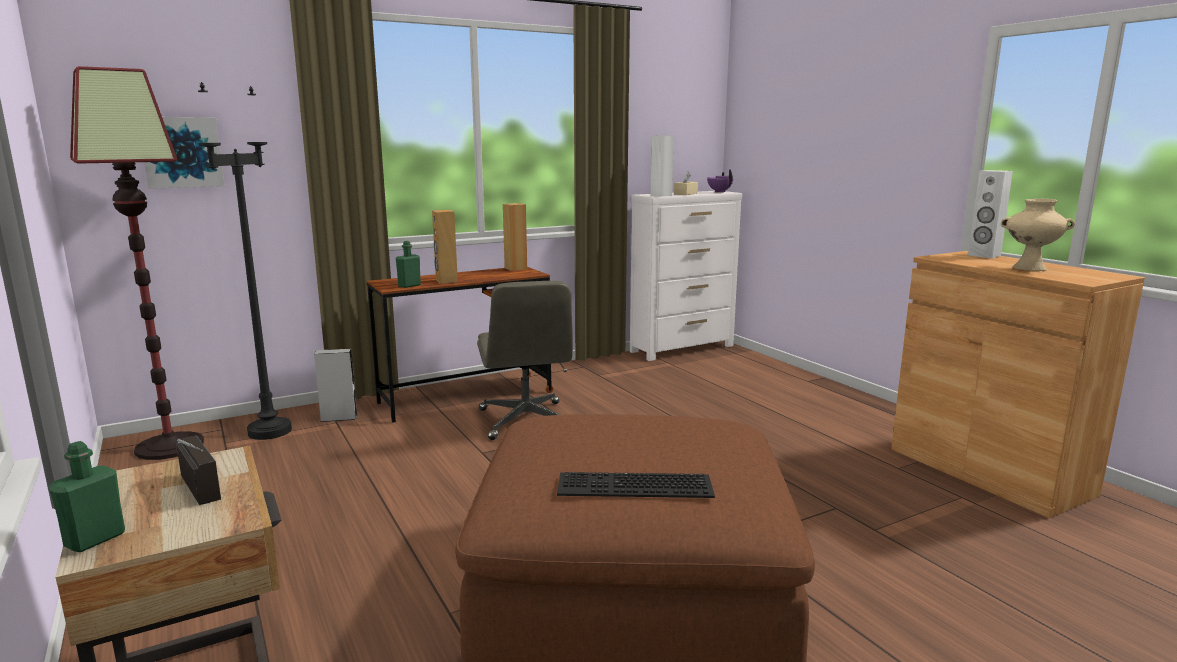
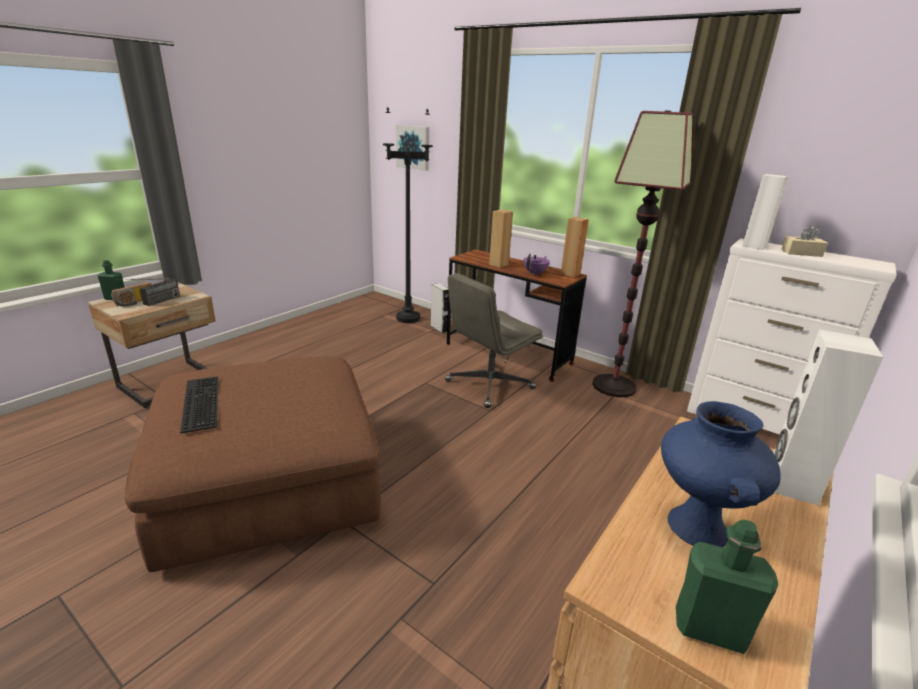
camera: 65 degrees right, 10 degrees up
(169, 446) = (374, 305): floor lamp -> floor lamp (613, 386)
(171, 514) = (135, 302): none -> radio
(409, 285) = (473, 259): green bottle -> green bottle (709, 629)
(719, 192) = (872, 264): purple teapot -> purple teapot (535, 273)
(1029, 268) = (695, 526): beige vase -> blue vase

